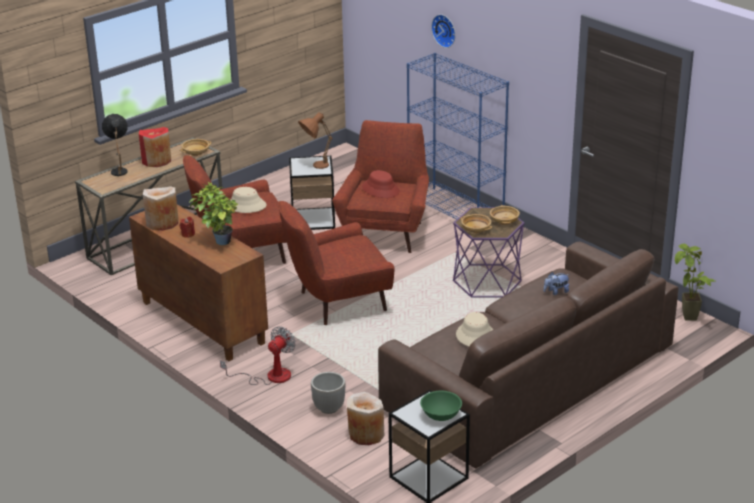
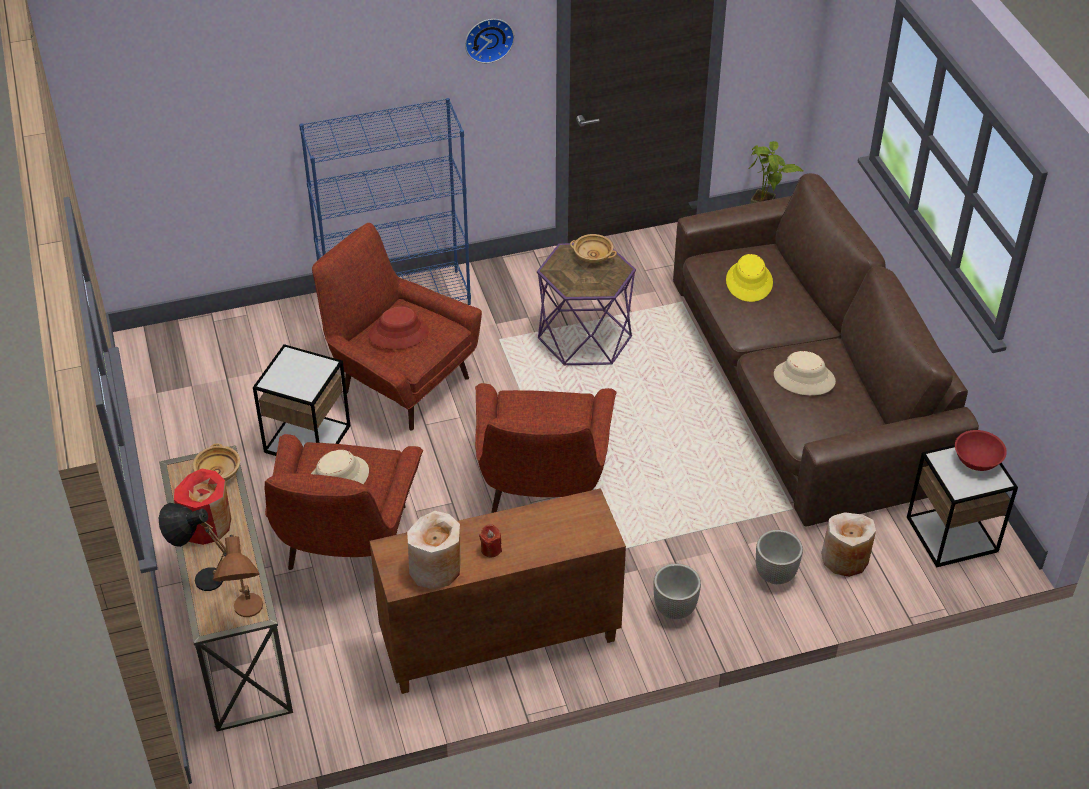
camera: 65 degrees left, 15 degrees up
(218, 242) = (535, 523): potted plant -> none
(269, 376) = (674, 610): fan -> planter
(315, 166) = (303, 370): brown table lamp -> brown table lamp (247, 614)
(440, 415) = (977, 461): green bowl -> red bowl
(445, 30) = (307, 85): wall clock -> wall clock (488, 38)
(476, 229) = (597, 286): beige bowl -> none
(556, 292) = (749, 282): plush toy -> yellow hat

